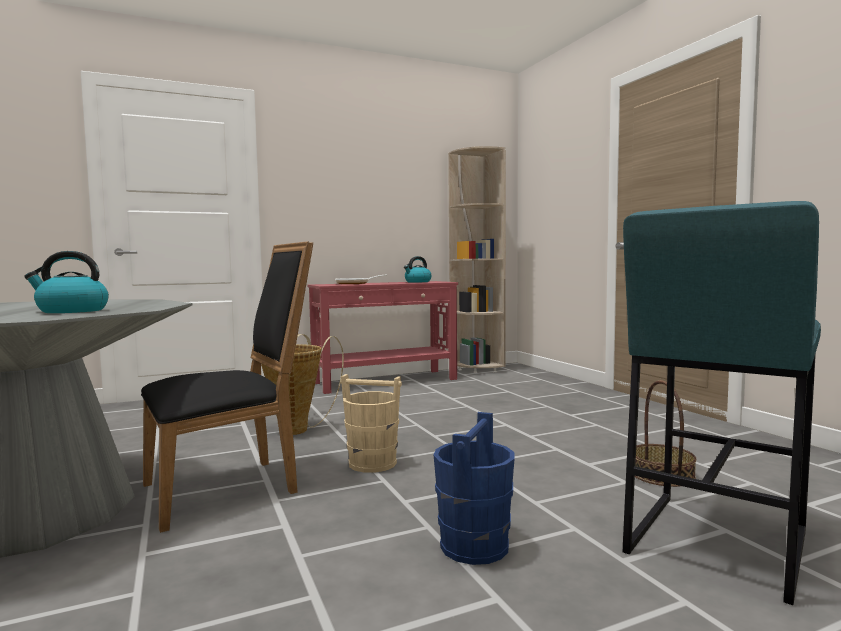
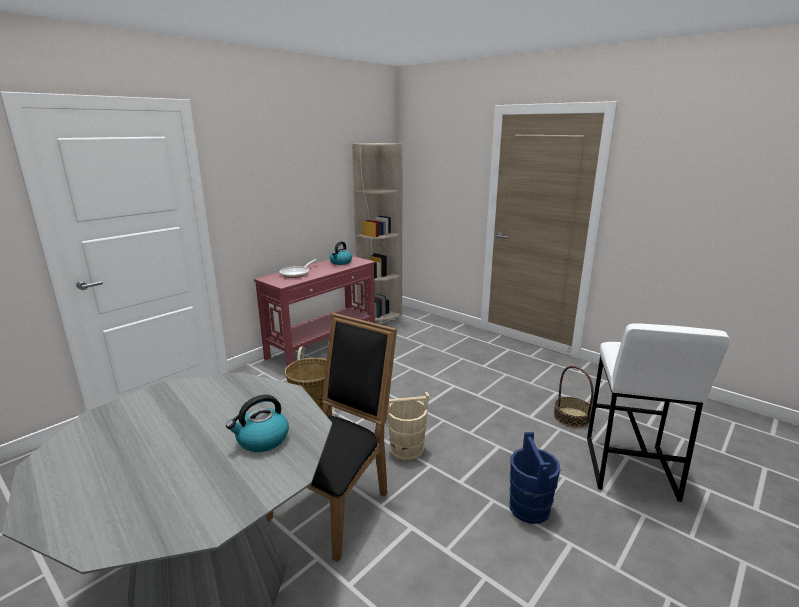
camera: 25 degrees left, 15 degrees up
(715, 544) = (630, 469): turquoise stool -> white stool

